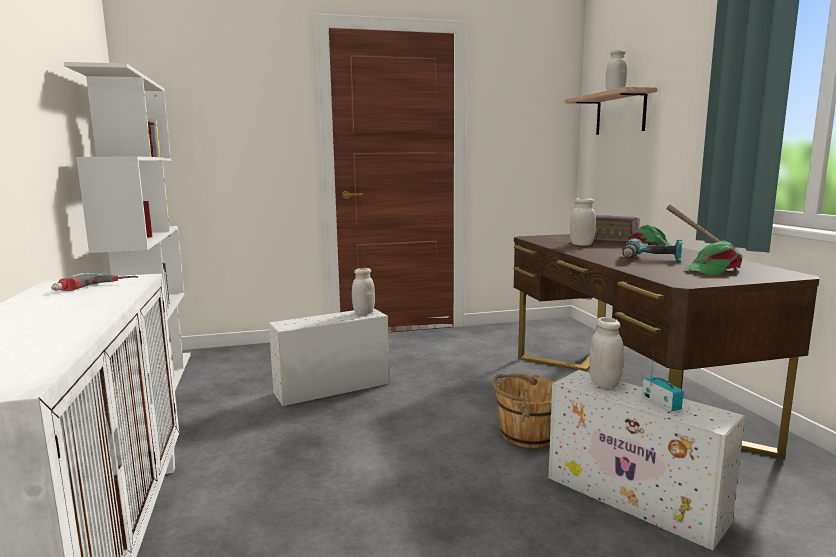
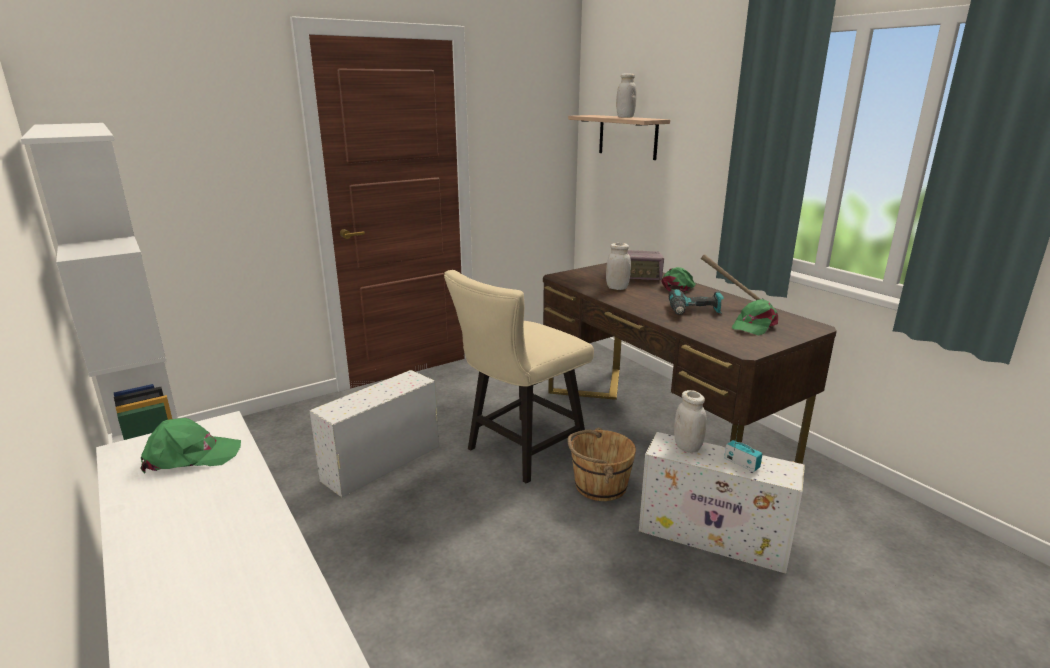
camera: 20 degrees left, 10 degrees up
(95, 287) = (190, 456): power drill -> green cap
(363, 312) = (407, 379): white jar -> none
(461, 398) = (519, 452): none -> beige chair

